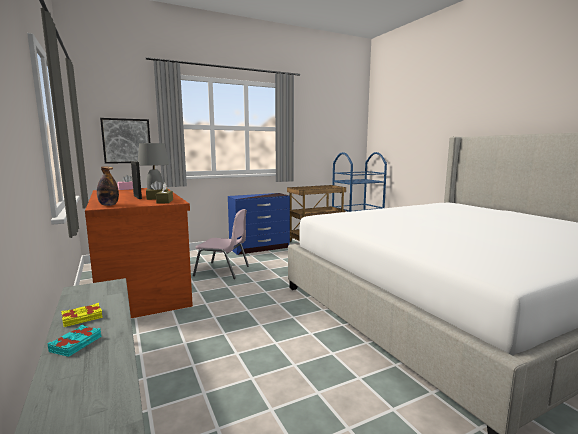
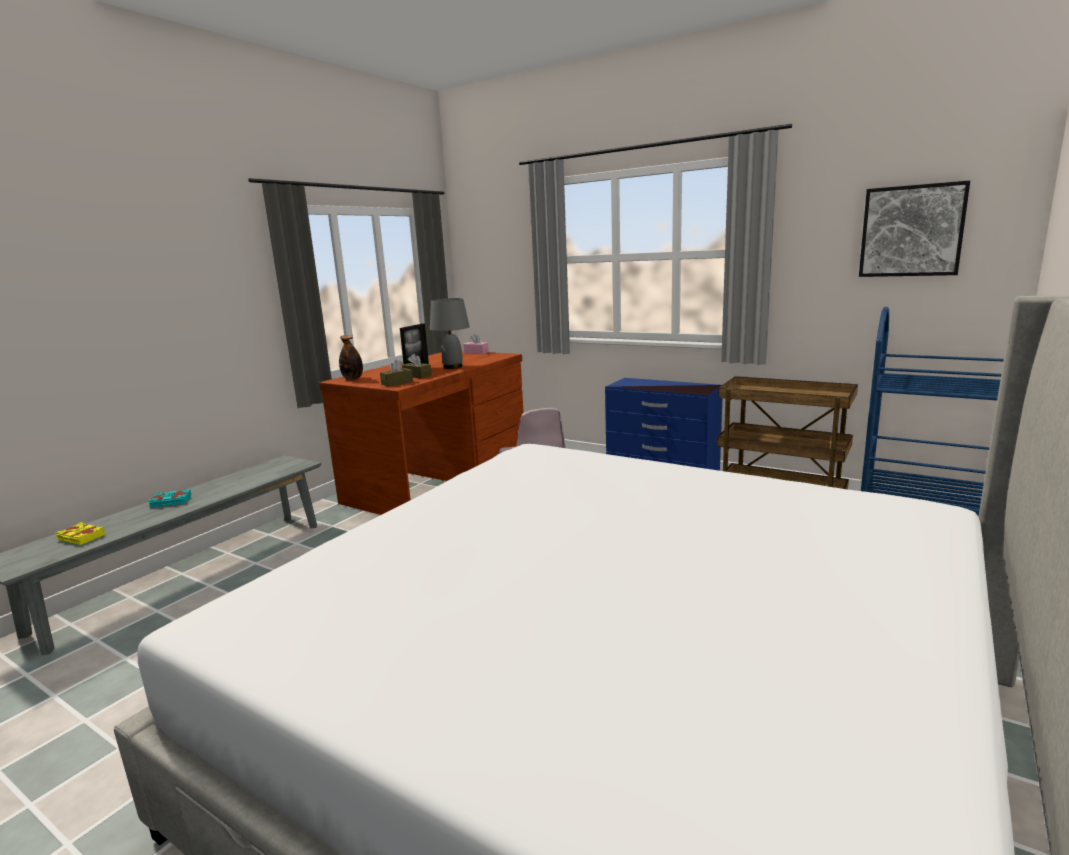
camera: 60 degrees right, 5 degrees up
(82, 318) = (219, 485): yellow book -> yellow book (81, 537)
(126, 141) = (506, 284): picture -> picture (911, 231)

